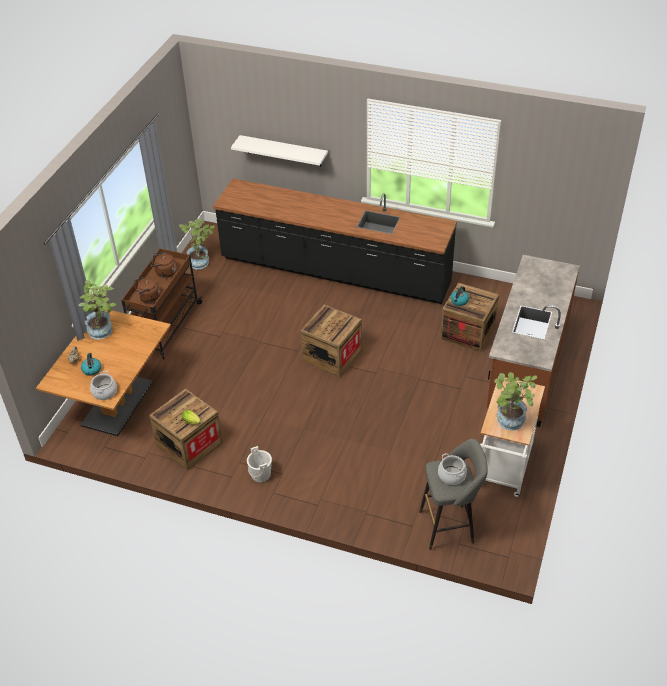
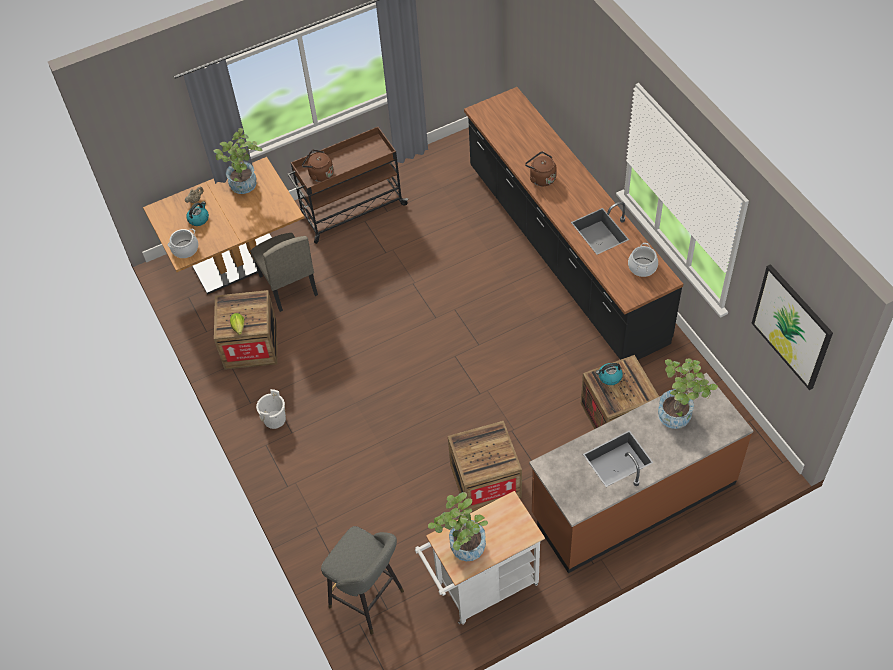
camera: 45 degrees right, 10 degrees up
(164, 272) = (360, 156): brown kettle -> brown kettle (541, 178)
(173, 394) = (288, 285): none -> beige chair
(201, 261) = (453, 158): potted plant -> potted plant (679, 414)
(283, 151) = (566, 87): white shelf -> none
(332, 356) = (460, 345): crate -> crate (485, 481)
(452, 475) = (357, 556): cooking pot -> cooking pot (642, 267)
(562, 188) = (792, 326): none -> picture

